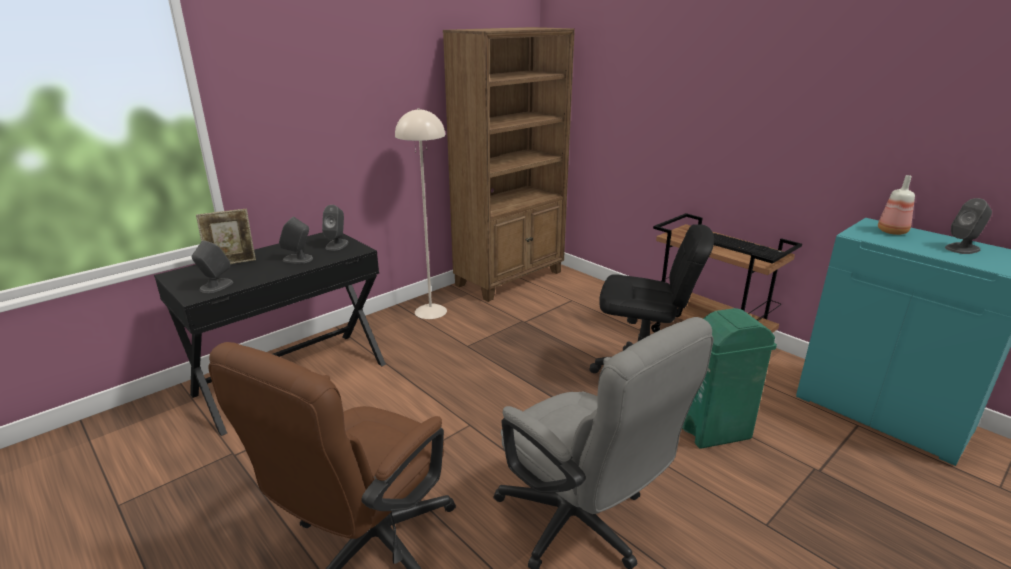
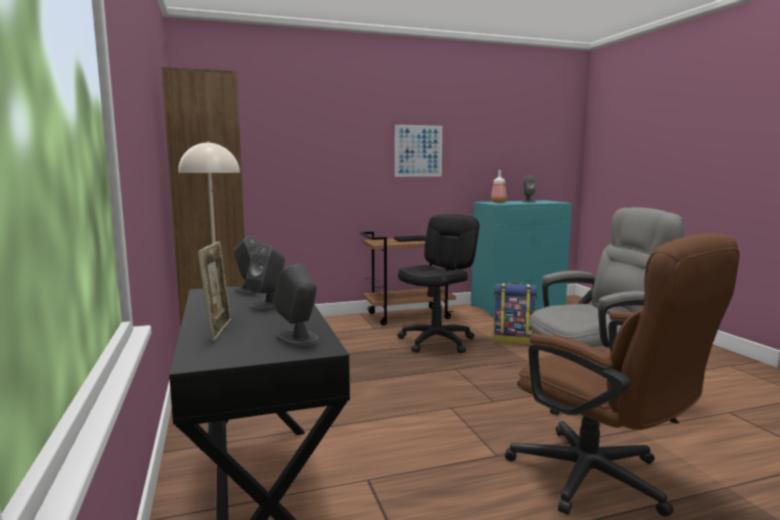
camera: 65 degrees left, 15 degrees down
(716, 433) = (513, 340): green trash can -> backpack
(788, 118) = (418, 151): none -> picture

